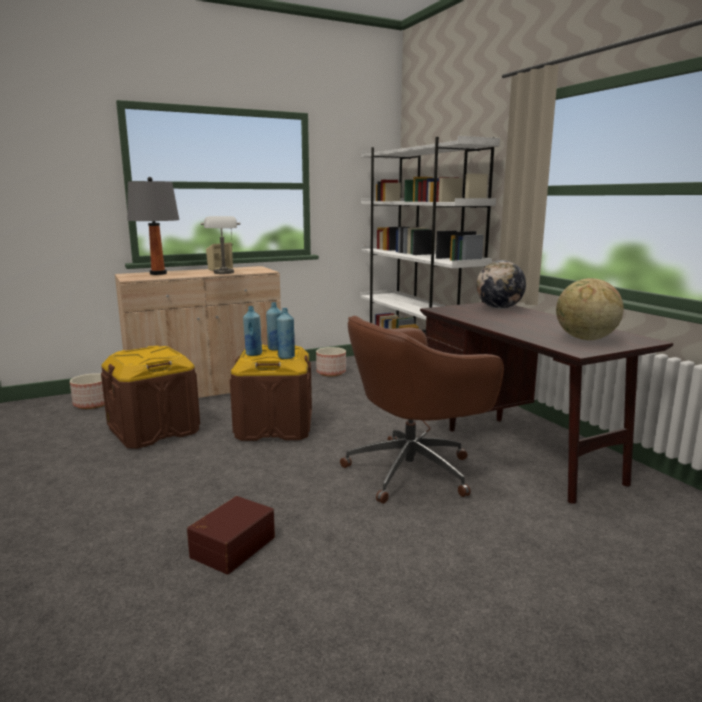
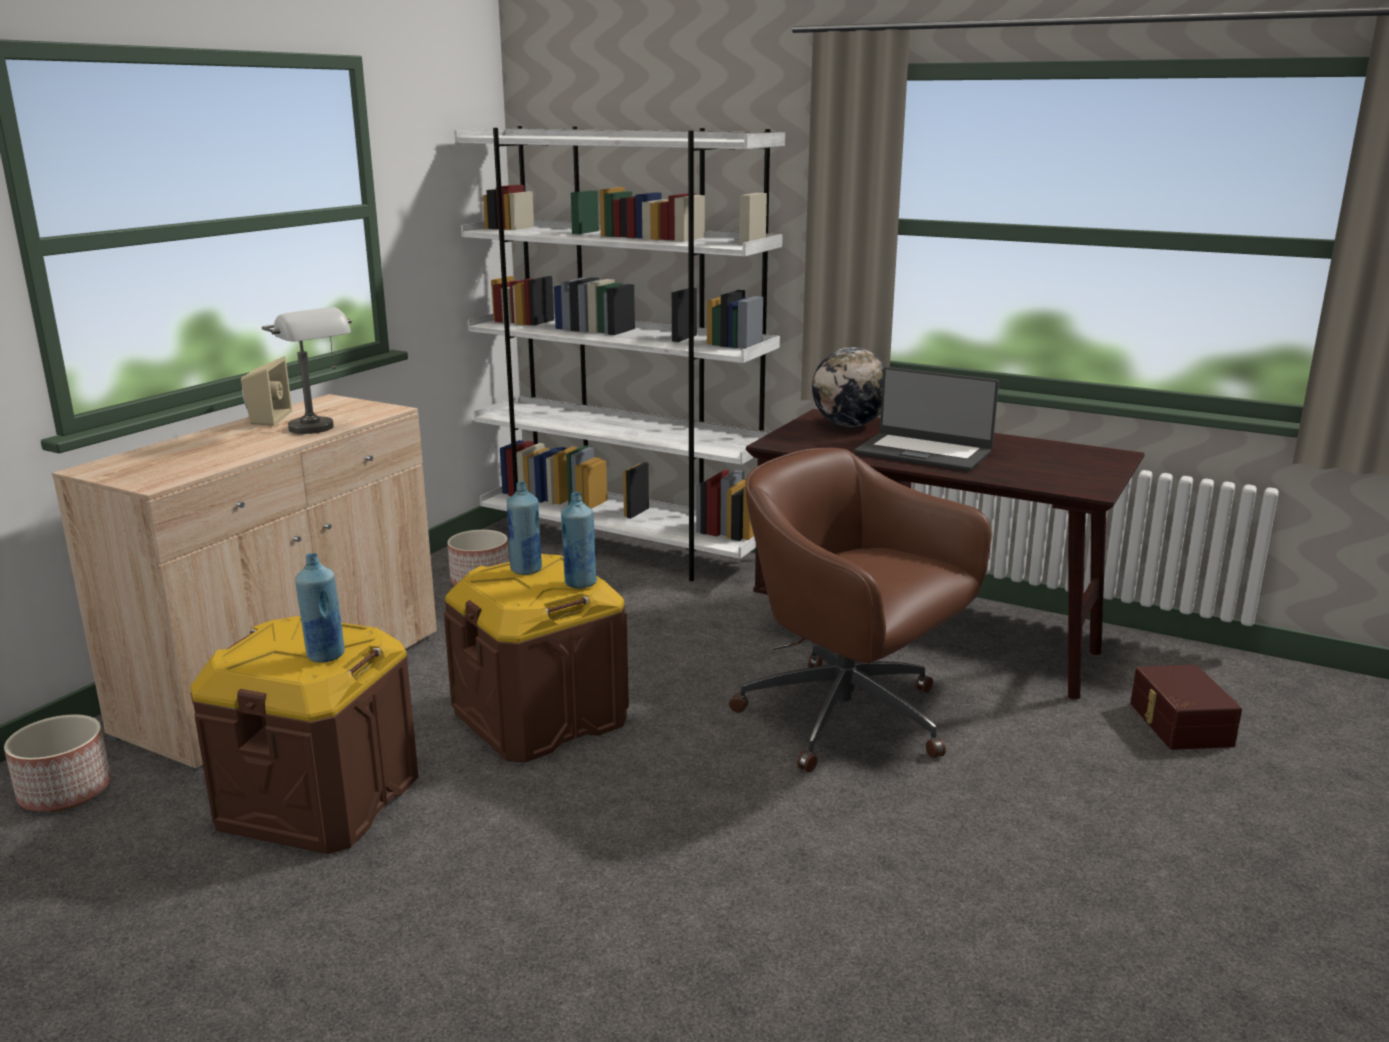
camera: 35 degrees left, 5 degrees up
(158, 273) = (168, 455): grey table lamp -> none
(231, 546) = (783, 938): brown storage box -> brown storage box (1178, 724)
(253, 354) = (510, 591): blue bottle -> blue bottle (325, 656)
(413, 470) = (850, 720): brown office chair -> brown office chair turned 105 degrees clockwise
(512, 322) = (924, 453): none -> laptop
(585, 339) = (1057, 466): globe -> none

